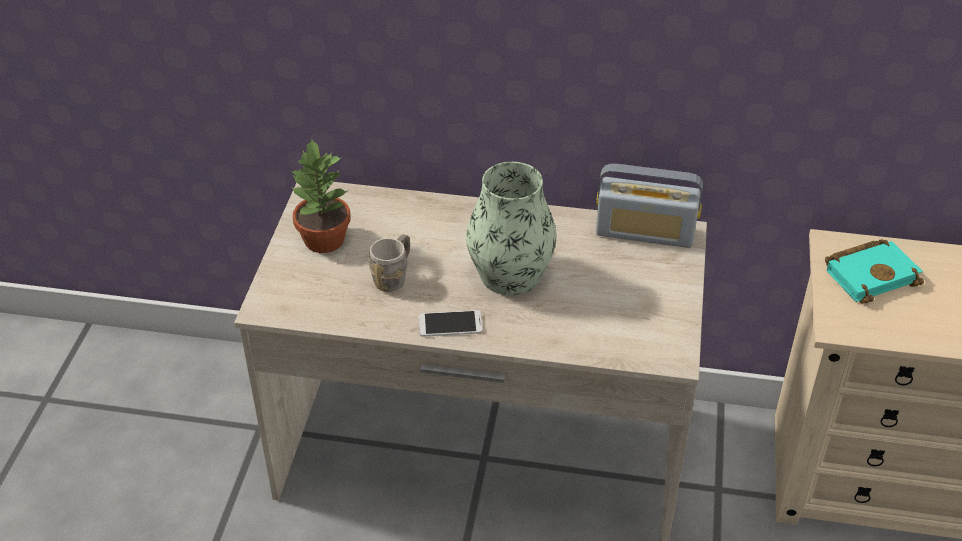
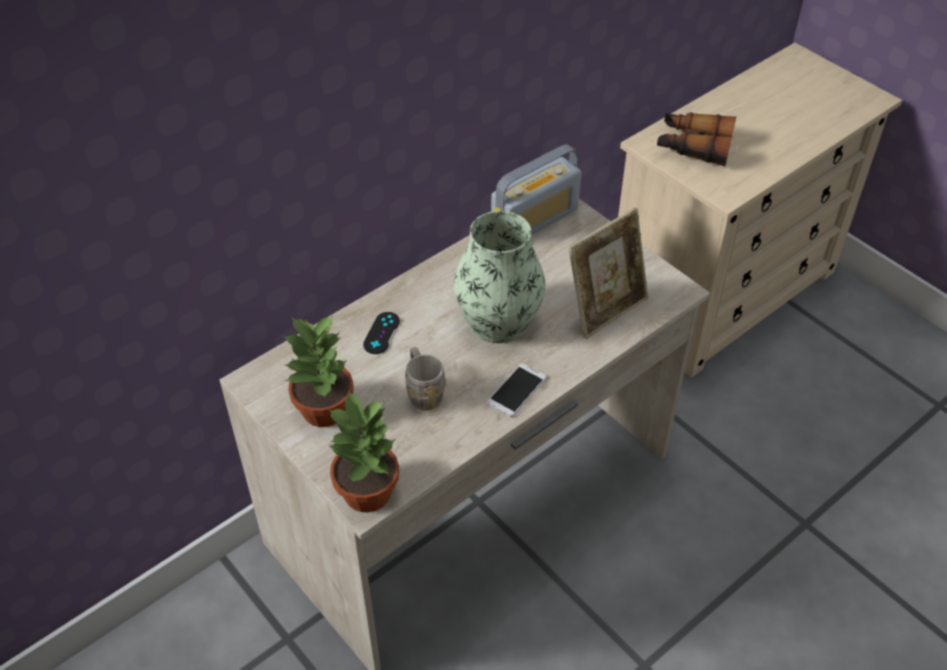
camera: 50 degrees left, 5 degrees up
(274, 303) = (368, 491): none -> potted plant
(426, 224) = (381, 333): none -> black game controller
(597, 326) = (605, 308): none -> picture frame
(871, 274) = (693, 146): turquoise book -> binoculars

